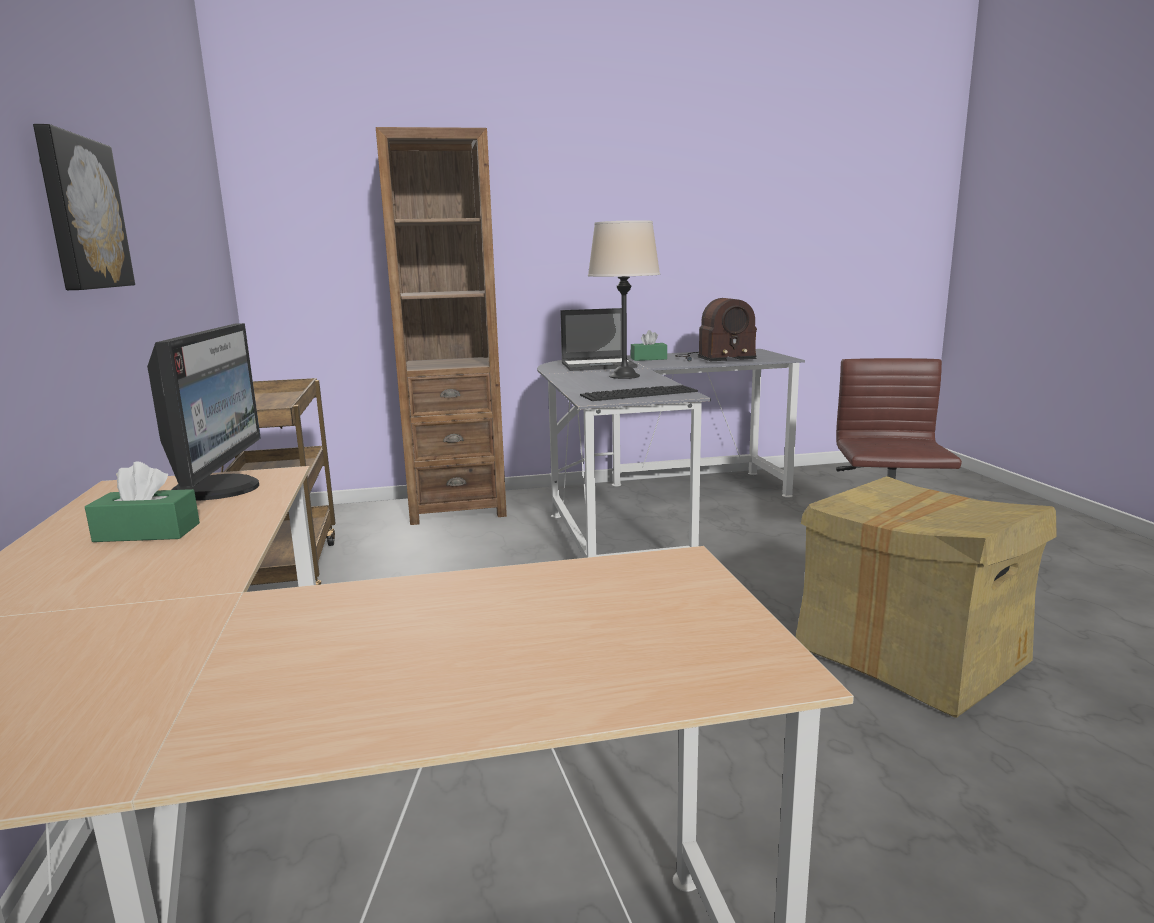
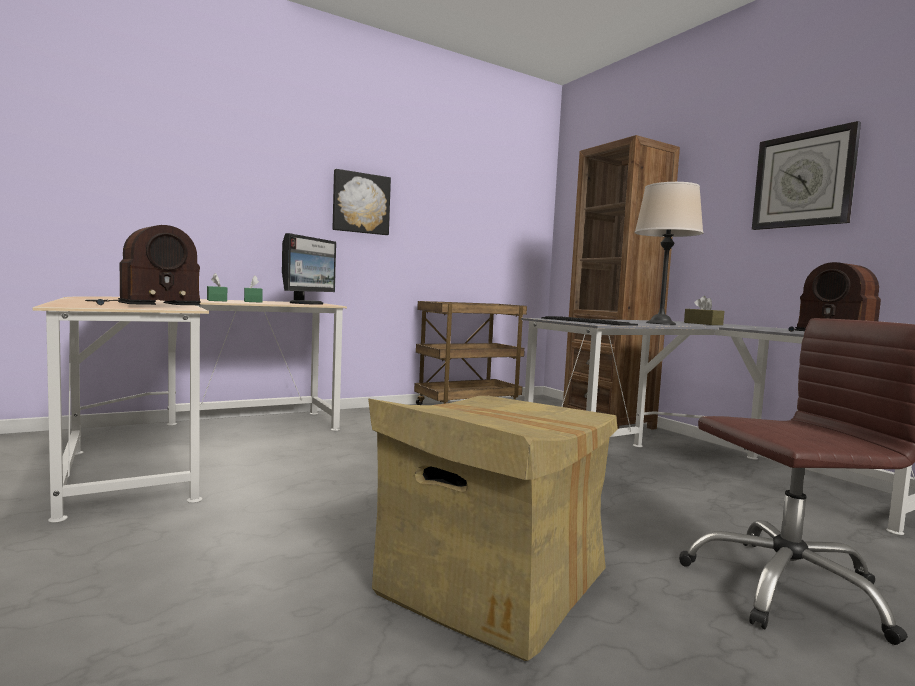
camera: 70 degrees right, 10 degrees down
(220, 488) = (308, 303): monitor -> monitor turned 45 degrees counterclockwise
(583, 608) = (142, 305): none -> radio
(599, 365) = (703, 324): laptop -> brown tissue box
(625, 206) = (803, 180): none -> wall clock
(648, 359) = (774, 328): green tissue box -> green tissue box (216, 300)

